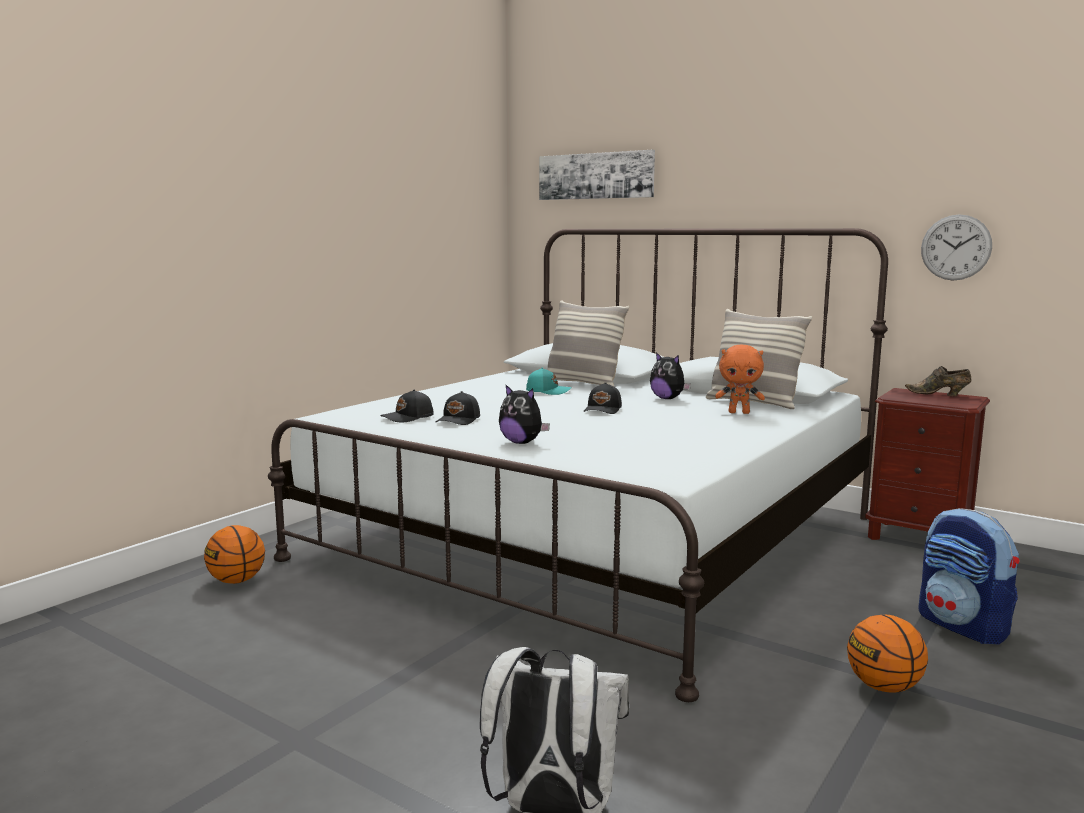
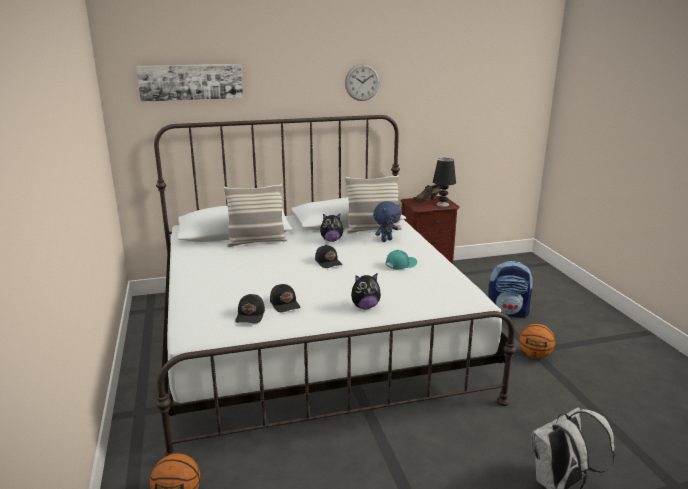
camera: 50 degrees left, 10 degrees up
(548, 391) = (258, 256): turquoise cap -> turquoise cap (400, 264)
(739, 412) = (386, 240): orange plush toy -> blue plush toy
(947, 402) = (442, 204): none -> black table lamp
(956, 247) = (426, 121): wall clock -> wall clock (362, 82)

